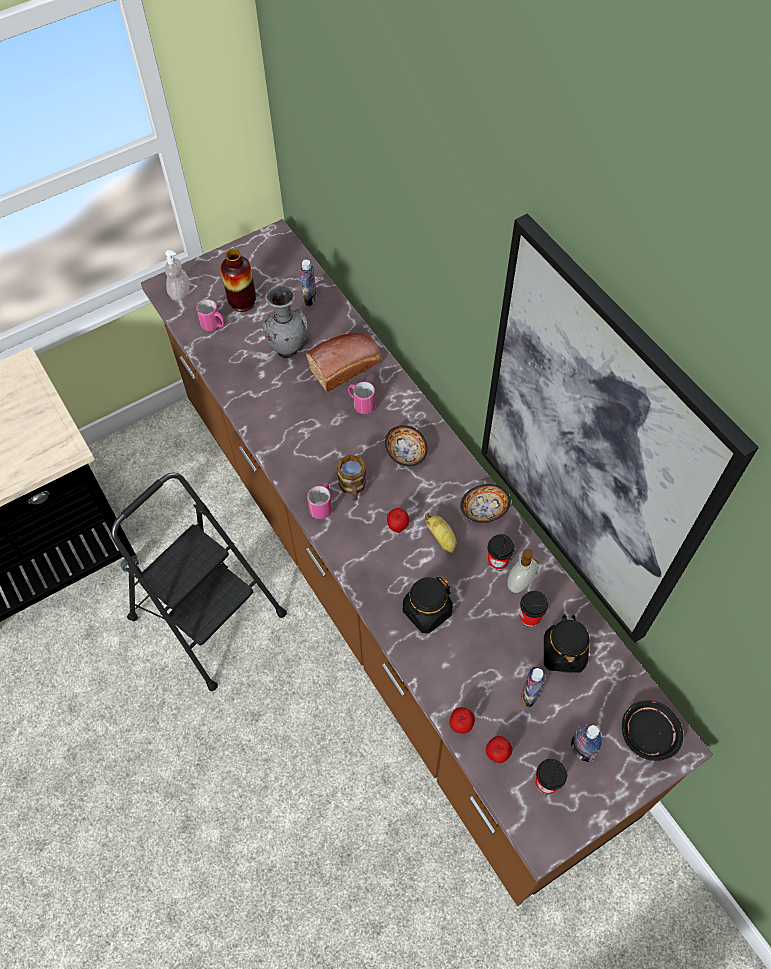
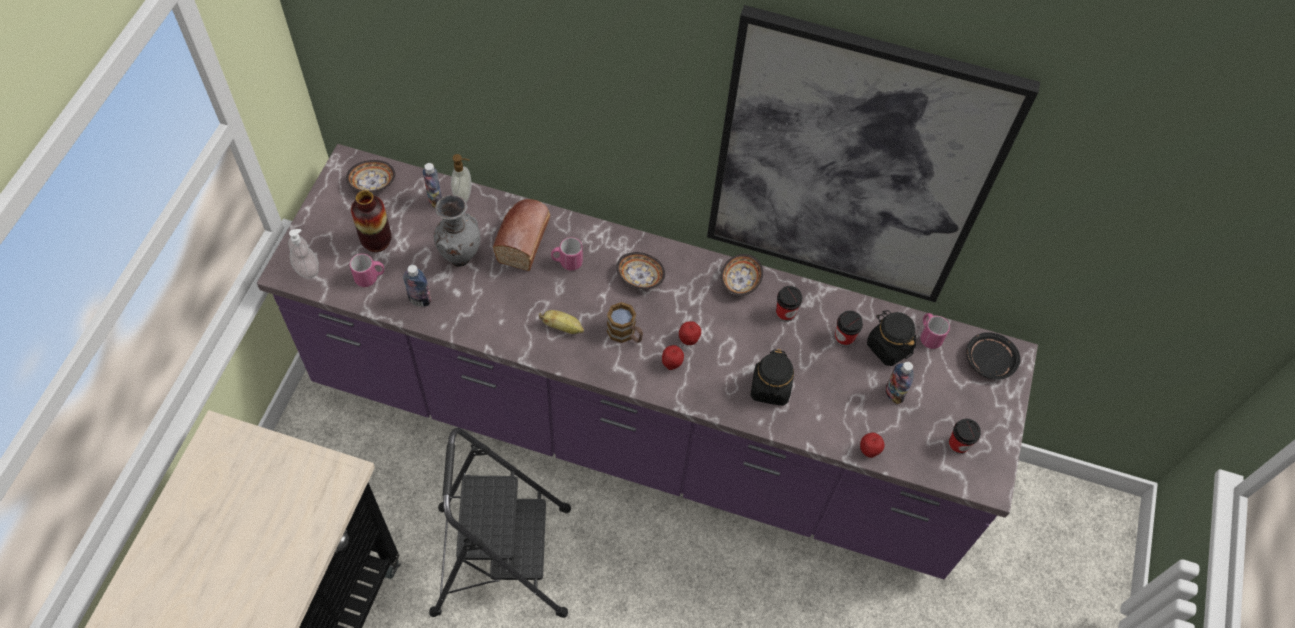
camera: 45 degrees left, 0 degrees up
(278, 260) = (371, 183): none -> bowl
(322, 506) = (615, 365): pink mug -> pink mug (928, 336)
(387, 593) = (638, 427): brown counter -> purple counter
(442, 539) = (730, 325): banana -> banana (563, 327)
(497, 754) = (910, 451): apple -> apple (672, 364)
(520, 584) = (816, 318): soap dispenser -> soap dispenser (464, 195)
(581, 750) = (959, 405): bottle -> bottle (420, 300)

